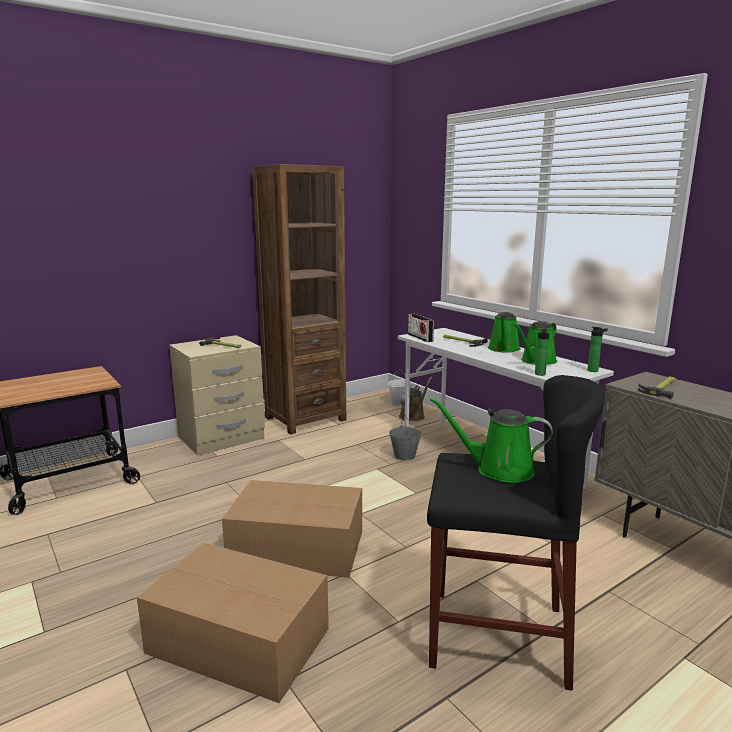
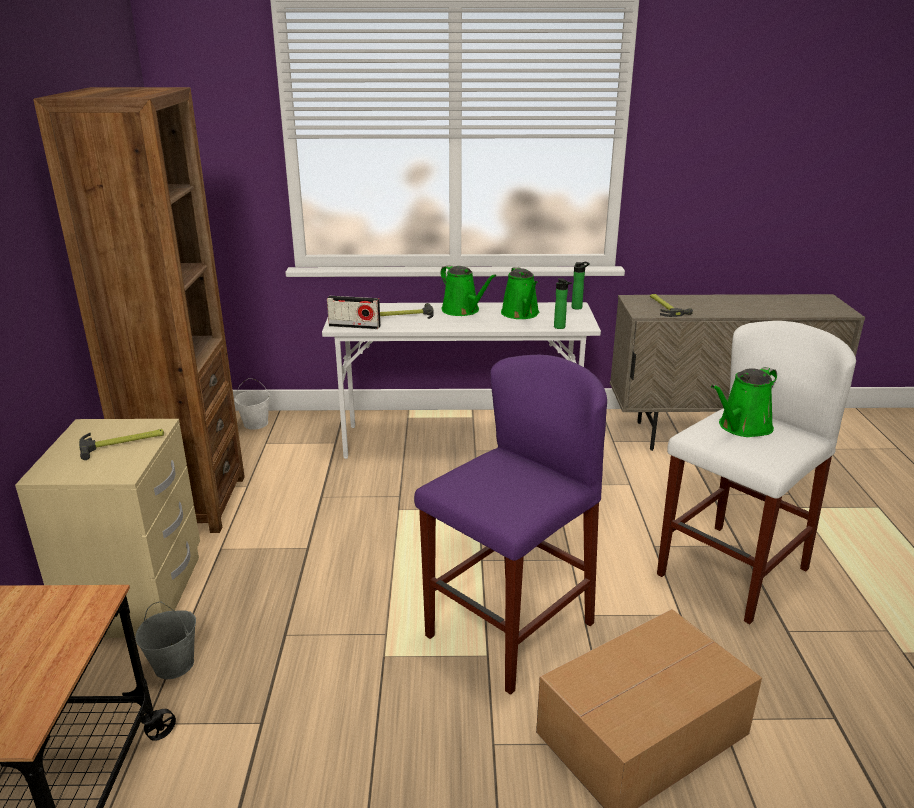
camera: 55 degrees left, 10 degrees up
(299, 548) = (509, 629): cardboard box -> purple stool
(405, 456) = (393, 480): grey bucket -> grey bucket (174, 664)
(413, 415) = (304, 432): brown watering can -> none
(497, 636) = (732, 571): black stool -> white stool

